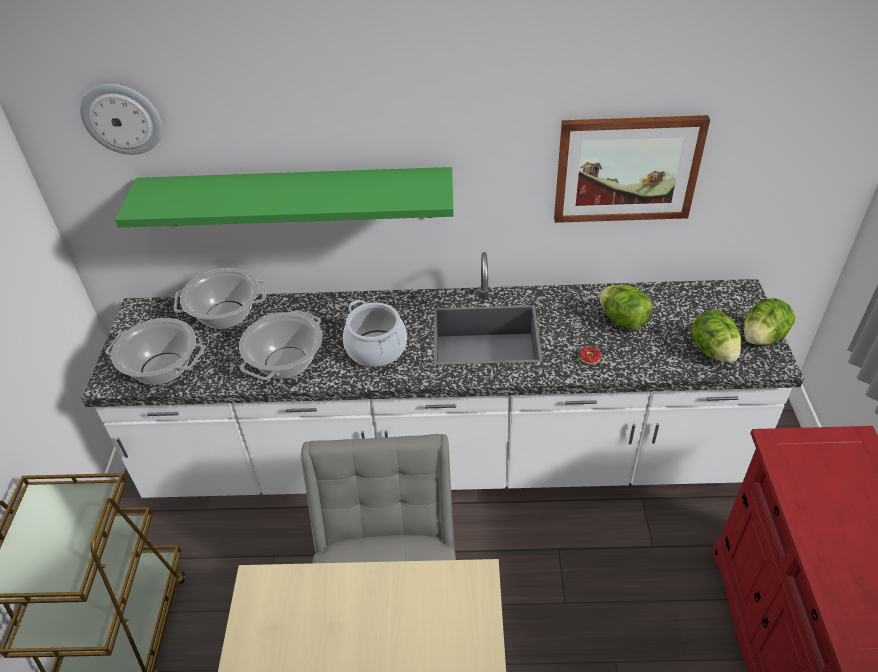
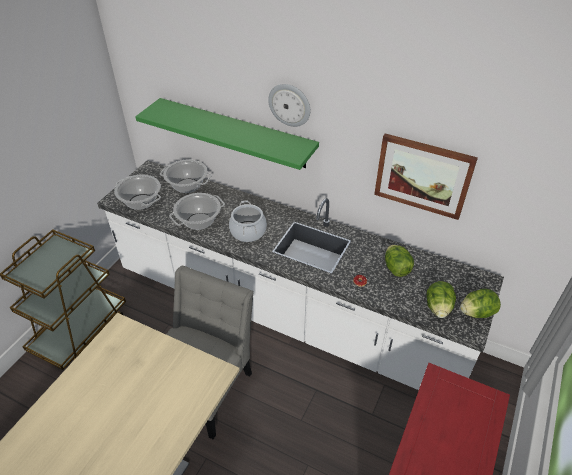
camera: 25 degrees right, 0 degrees up
(122, 118) = (157, 65): wall clock -> wall clock (289, 105)

